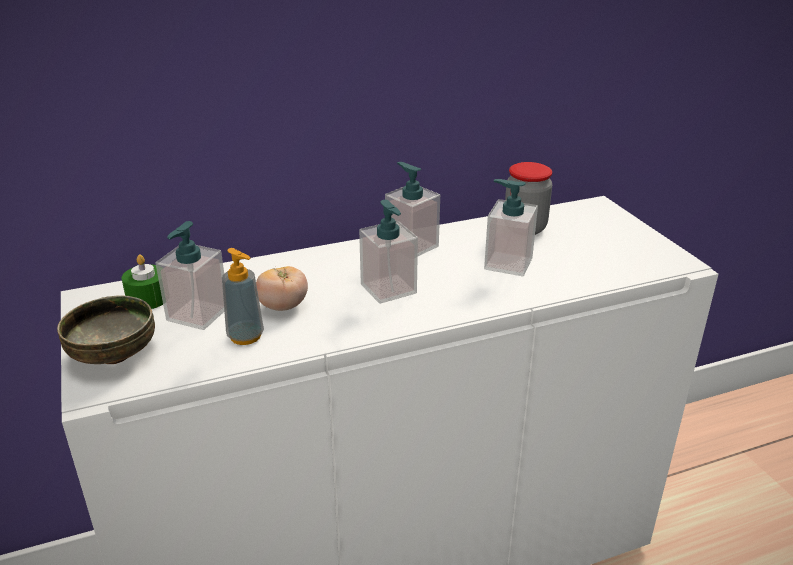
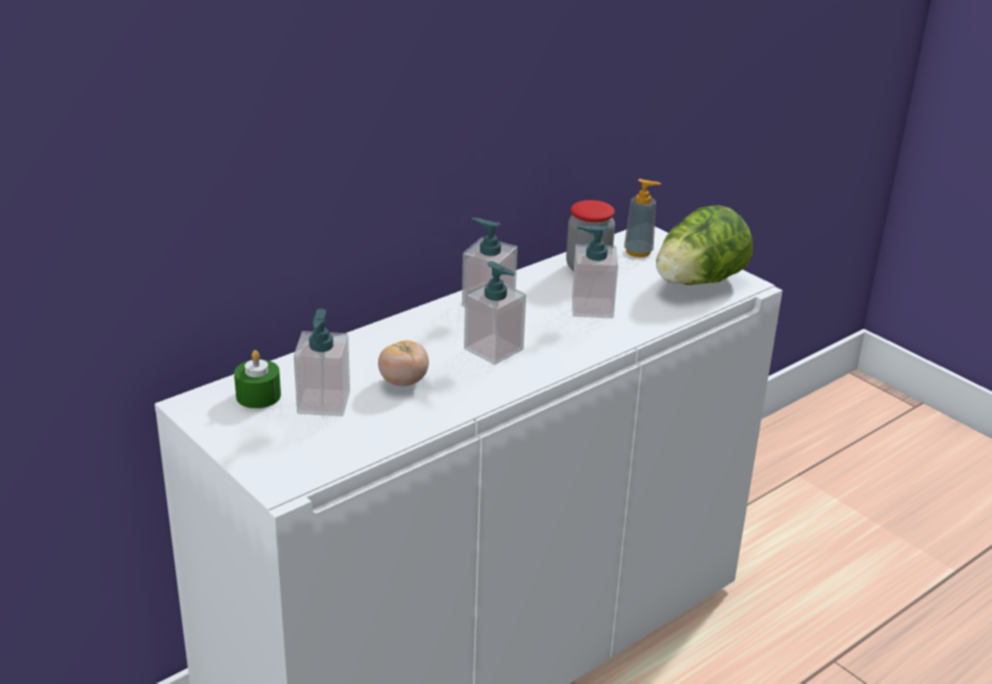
camera: 20 degrees left, 0 degrees up
(114, 356) = (274, 454): bowl -> none
(245, 336) = (388, 415): soap dispenser -> soap dispenser (638, 252)
(629, 254) = (698, 282): none -> lettuce

